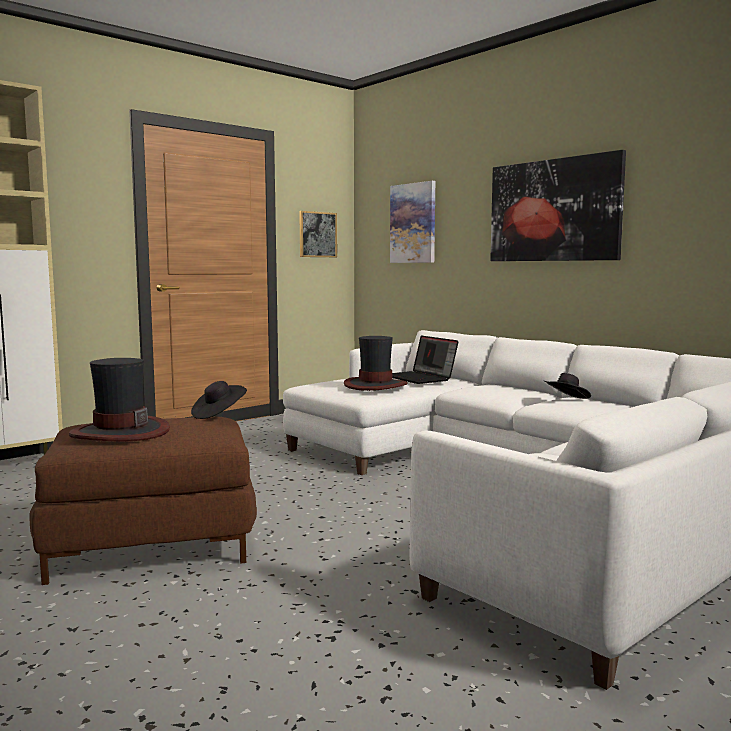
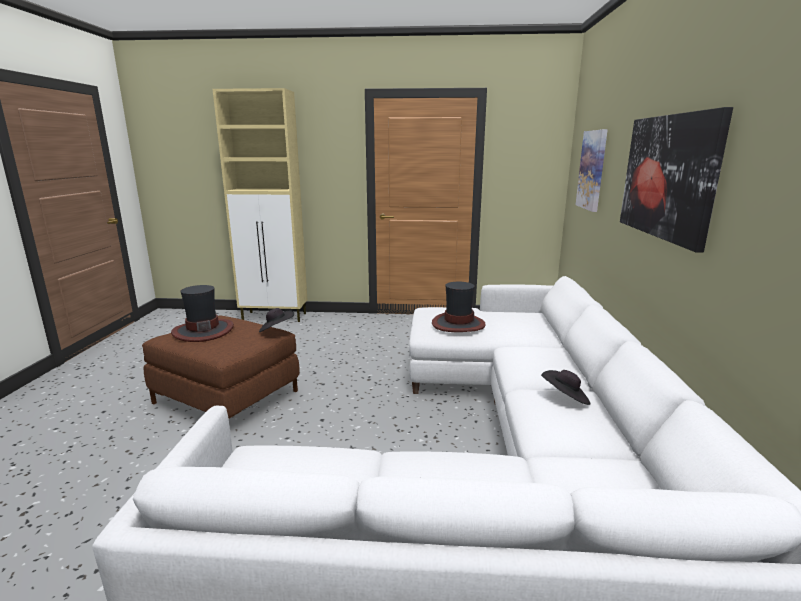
camera: 45 degrees right, 10 degrees up
(317, 234) = (526, 174): picture -> none
(421, 378) = (513, 325): laptop -> none

